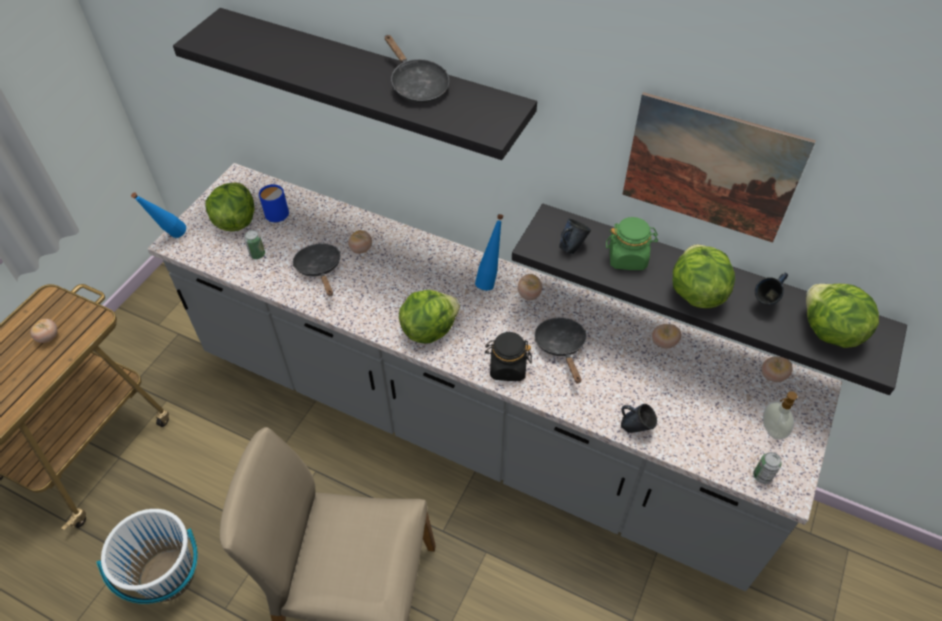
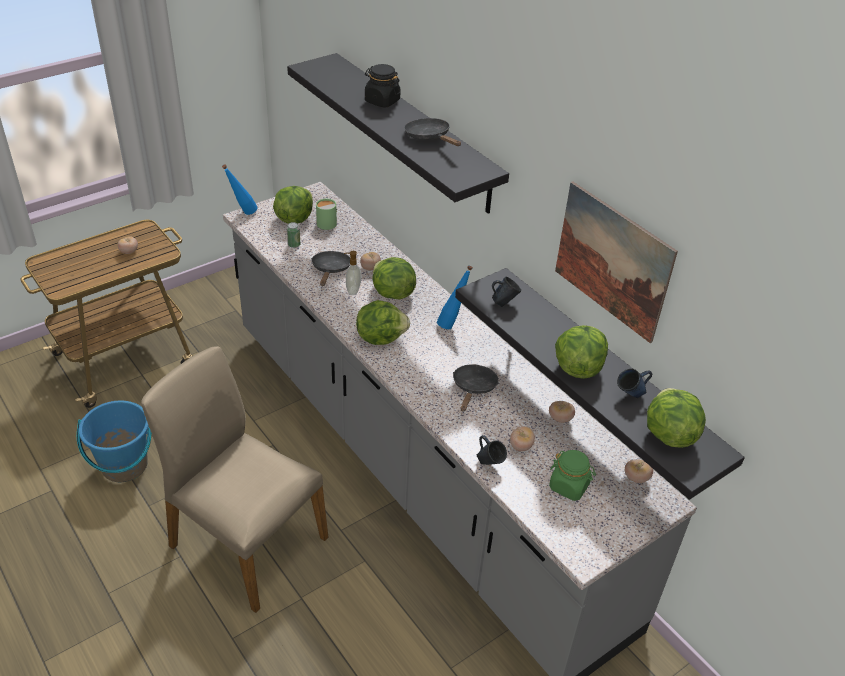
camera: 25 degrees right, 10 degrees down
(167, 576) = (124, 466): white bucket -> blue bucket
(275, 212) = (326, 222): blue mug -> green mug
(405, 270) = (392, 293): none -> lettuce
(417, 85) = (430, 137): black frying pan -> black frying pan turned 150 degrees clockwise
(507, 368) = (420, 384): black jar -> black jar (382, 101)
(529, 294) = (476, 344): tomato -> tomato (521, 446)
(628, 258) = (543, 325): green jar -> green jar (569, 486)
(762, 476) = (568, 539): can -> none
(771, 430) = (602, 513): soap dispenser -> soap dispenser (352, 290)

